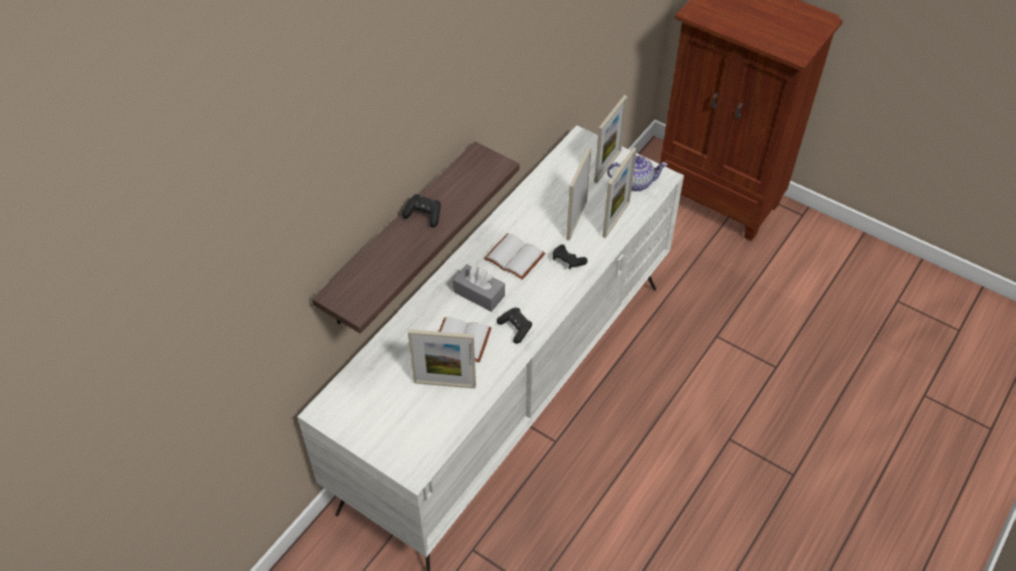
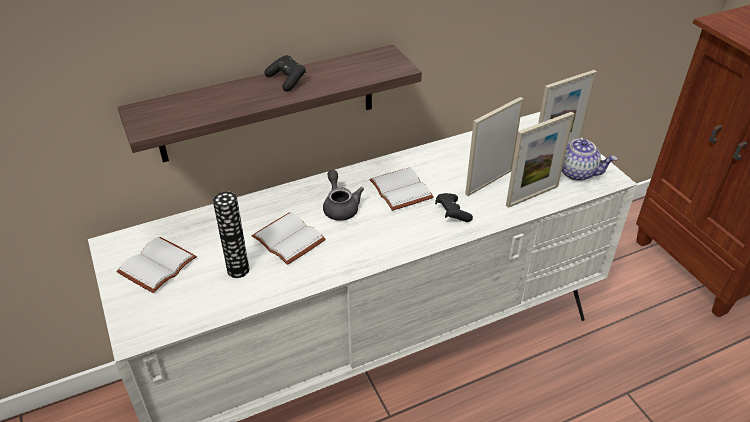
camera: 30 degrees right, 10 degrees down
(380, 411) = (158, 267): none -> white book
(444, 384) = (238, 270): picture frame -> vase
(479, 294) = (340, 207): grey tissue box -> grey teapot
(515, 328) = (350, 250): black game controller -> none

